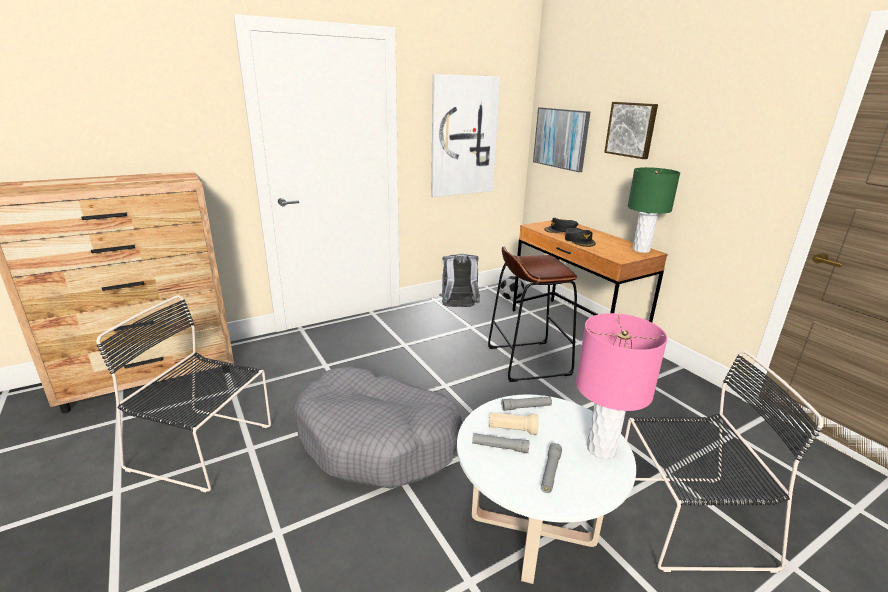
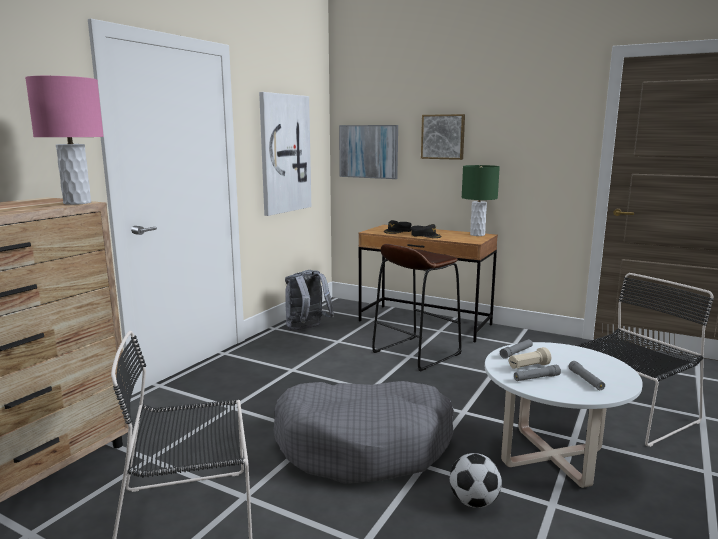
camera: 30 degrees left, 10 degrees down
(511, 299) = (346, 313): football -> football (473, 502)
(601, 449) = (594, 360): pink table lamp -> pink table lamp (77, 203)

